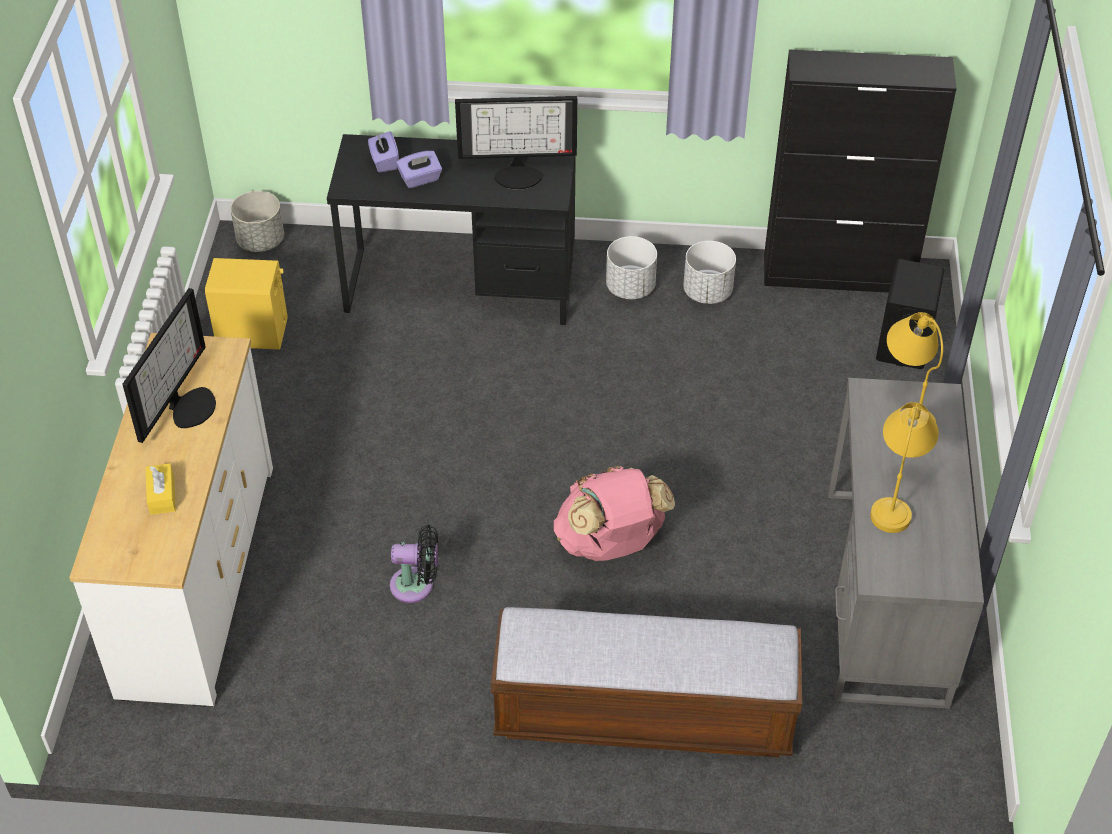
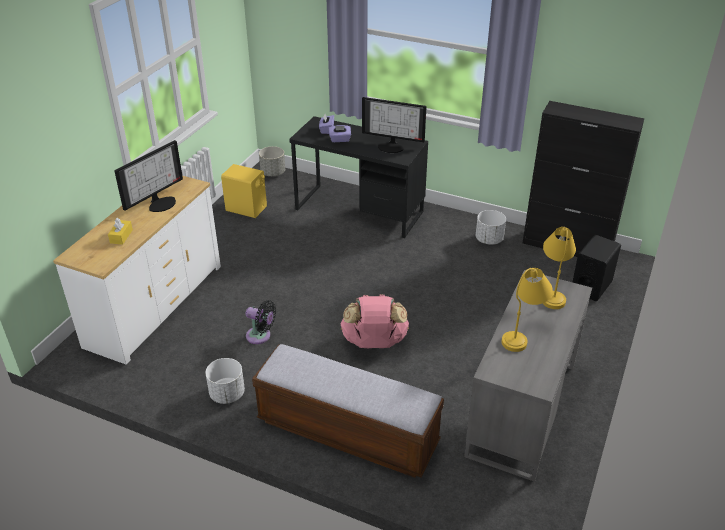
camera: 20 degrees right, 10 degrees down
(630, 287) = (448, 229): white planter -> white planter (227, 394)

